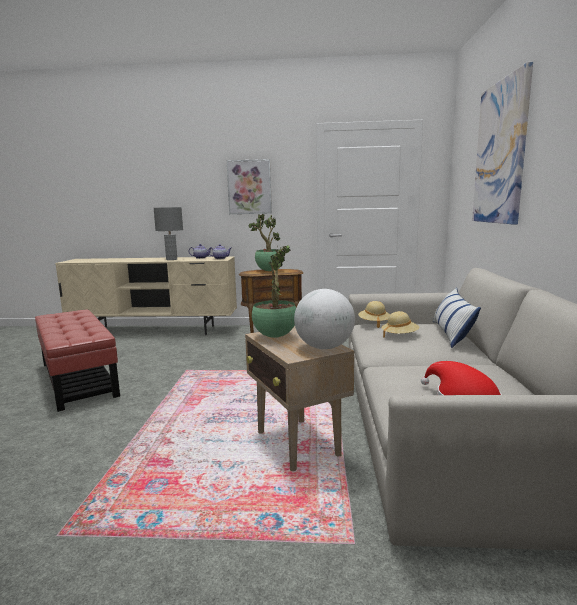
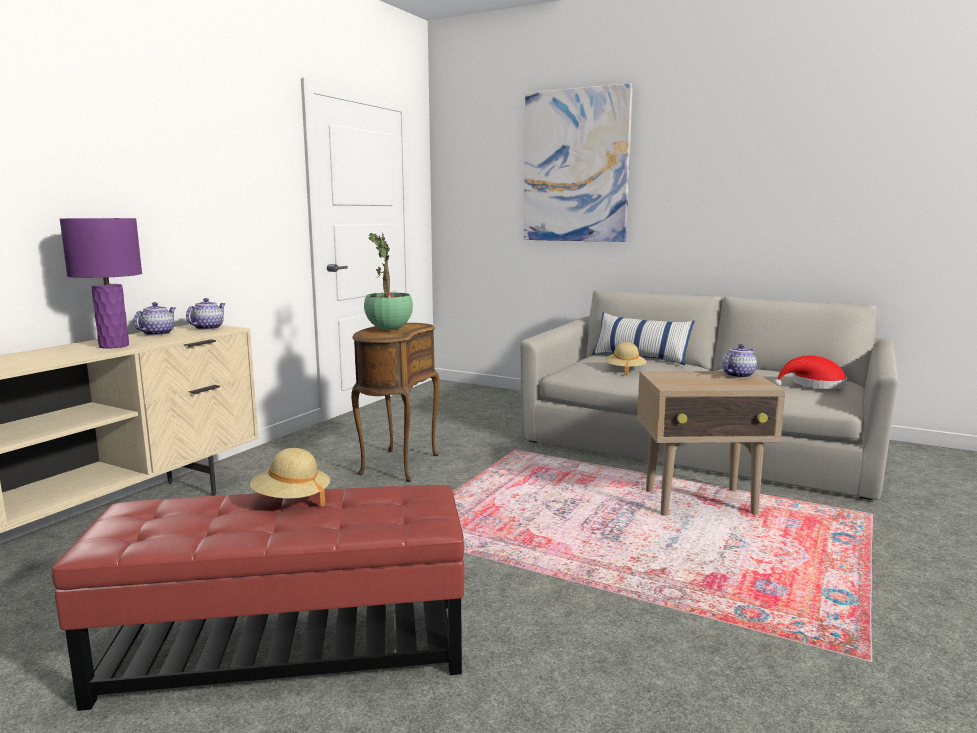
camera: 65 degrees left, 0 degrees up
(172, 259) = (114, 346): grey table lamp -> purple table lamp
(249, 187) = (213, 179): picture -> none
(275, 336) = (681, 382): potted plant -> none
(324, 347) = (738, 375): globe -> teapot
(374, 323) = (568, 368): beige hat -> beige hat (291, 500)

